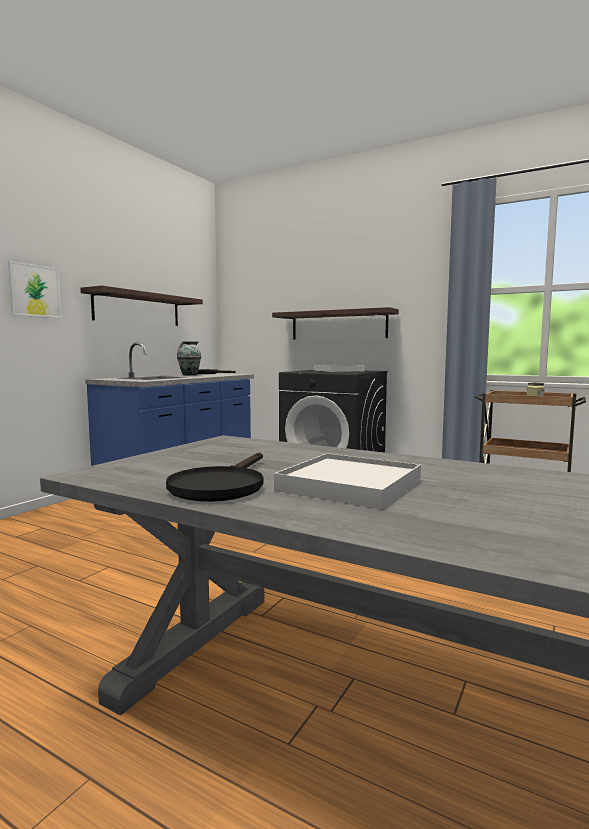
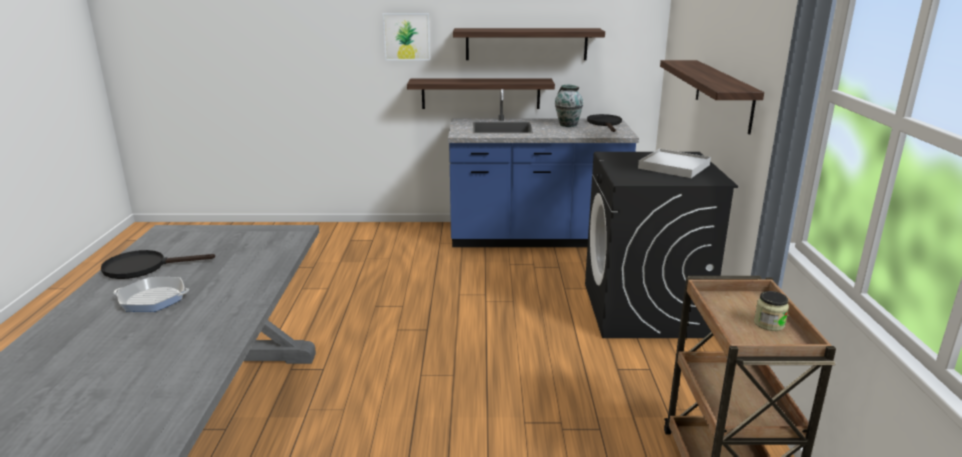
camera: 60 degrees right, 15 degrees up
(105, 354) = (480, 93): none -> shelf
(350, 485) = (153, 299): white tray -> frying pan

